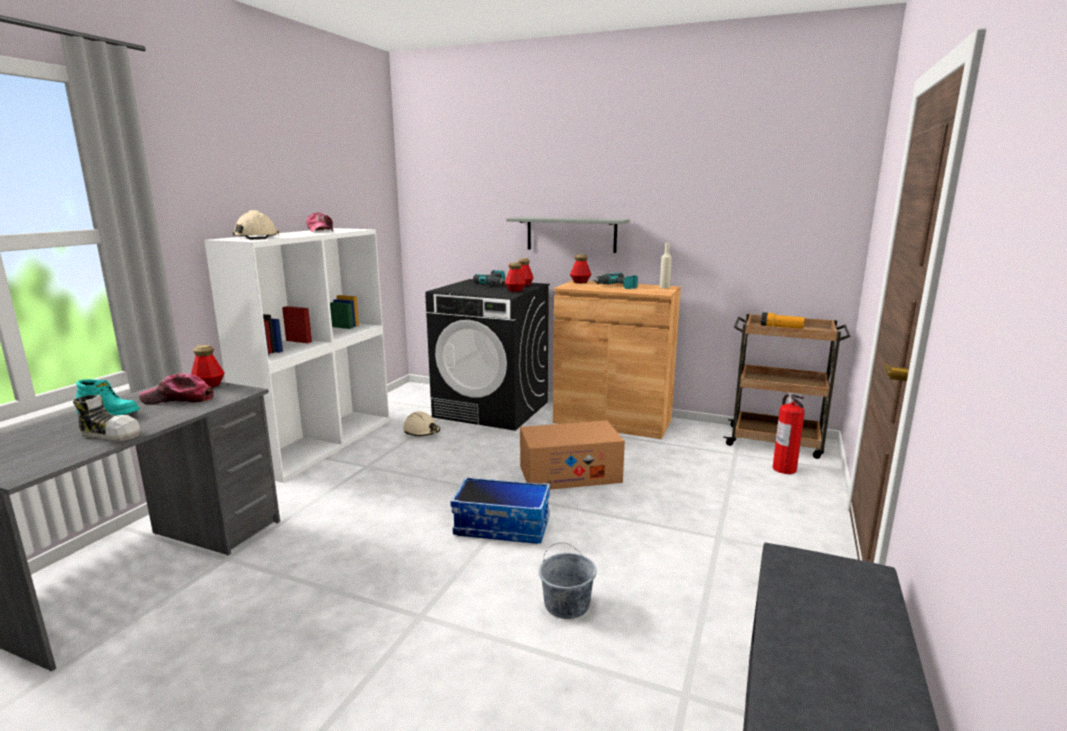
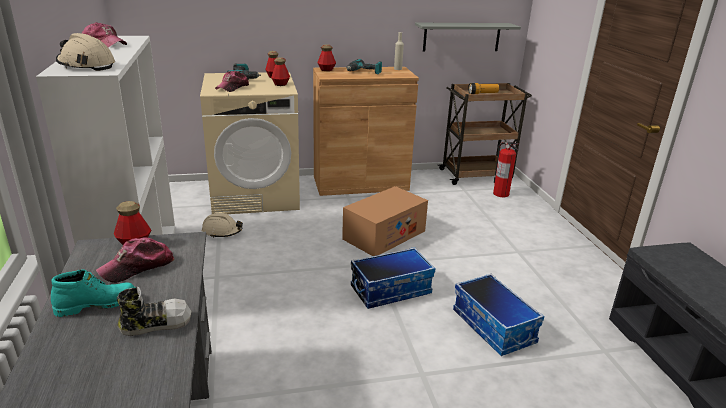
camera: 35 degrees left, 10 degrees up
(466, 289) = (233, 87): none -> cap
(492, 409) = (256, 195): black washing machine -> beige washing machine
(567, 604) = (494, 327): grey bucket -> storage box
(571, 234) = (308, 25): grey shelf -> grey shelf (461, 37)

